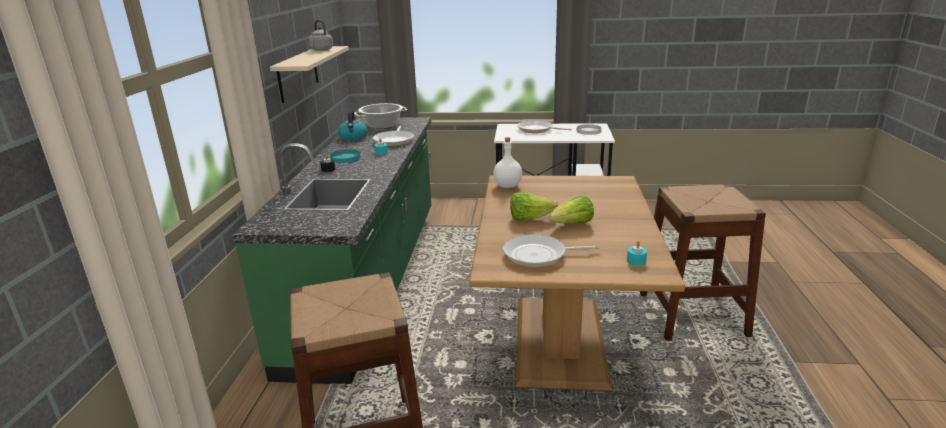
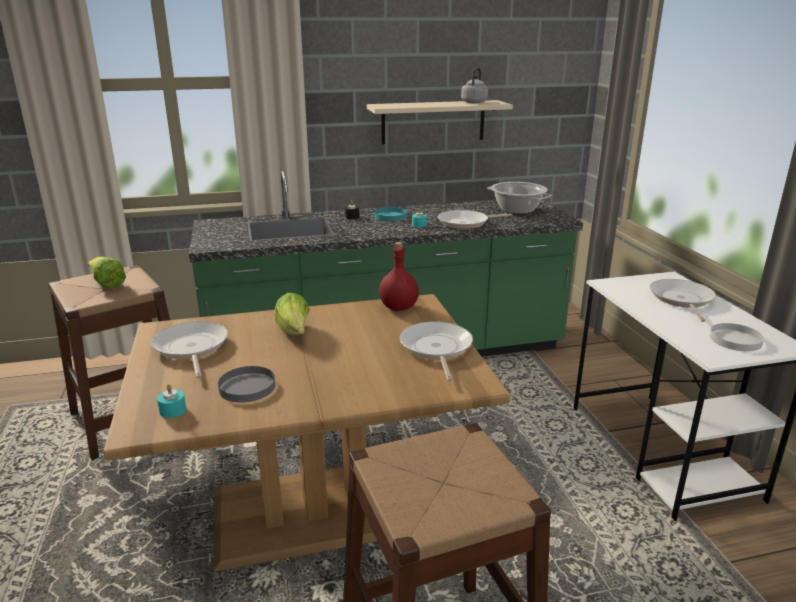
camera: 70 degrees right, 0 degrees up
(353, 137) = (460, 207): kettle -> none
(507, 186) = (398, 307): white bottle -> red bottle
(572, 225) = (281, 359): lettuce -> lettuce (107, 284)
(576, 183) = (436, 349): none -> frying pan
(609, 237) = (247, 387): none -> grey plate

